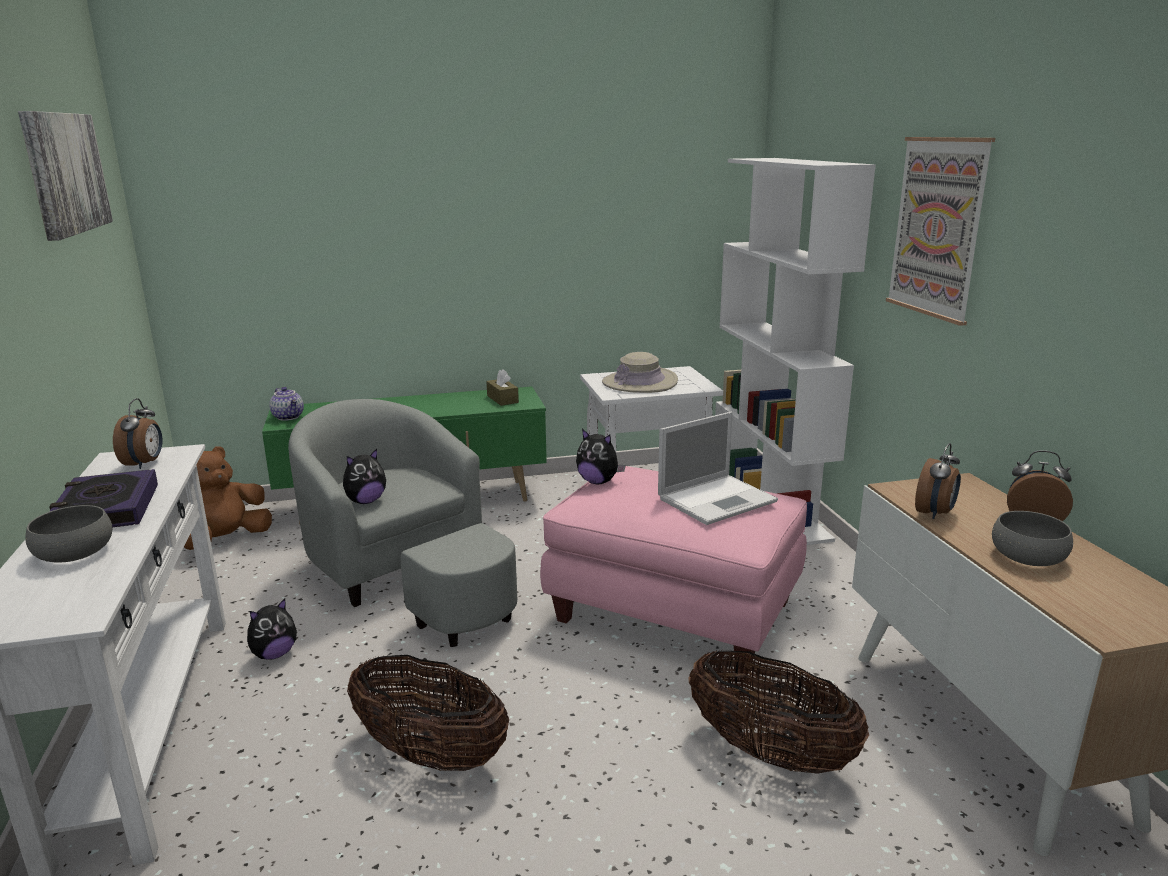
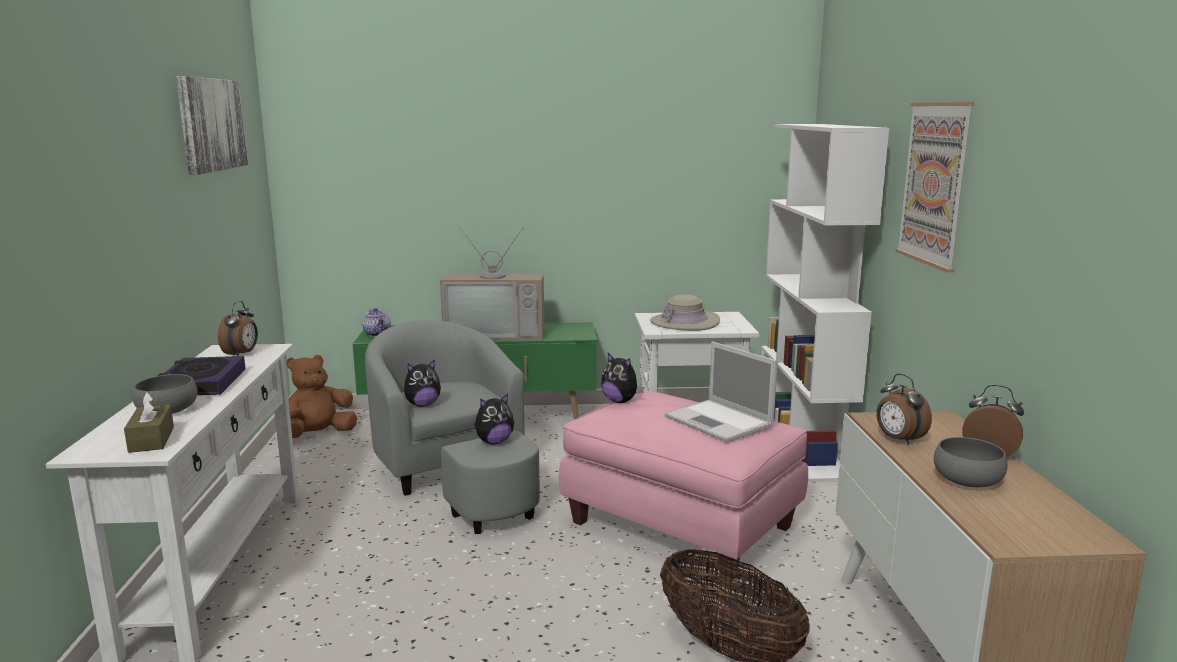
camera: 10 degrees right, 5 degrees down
(274, 654) = (329, 525): plush toy -> plush toy (494, 442)
(428, 406) = (496, 333): none -> television
(430, 754) = (432, 613): basket -> none
(502, 399) = (562, 331): brown tissue box -> brown tissue box (151, 439)
(718, 499) = (720, 421): laptop -> laptop turned 75 degrees clockwise
(935, 513) = (898, 439): alarm clock -> alarm clock turned 105 degrees clockwise

